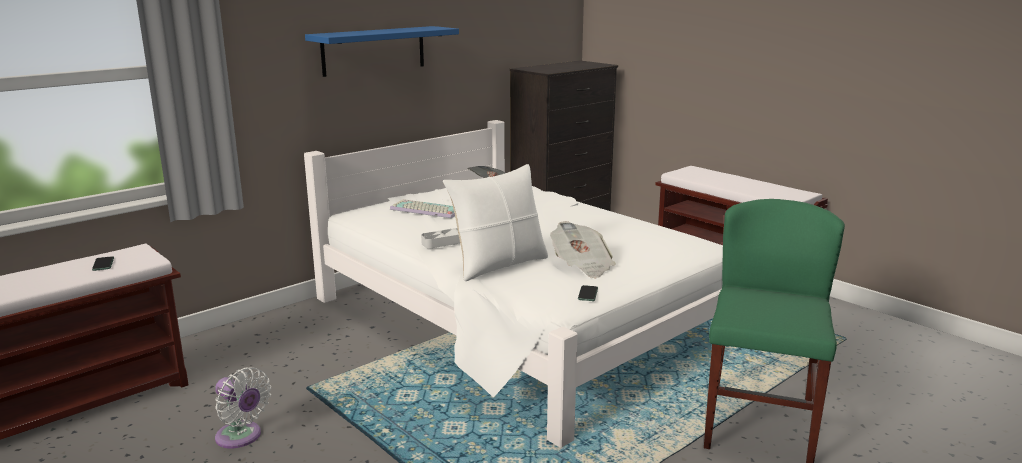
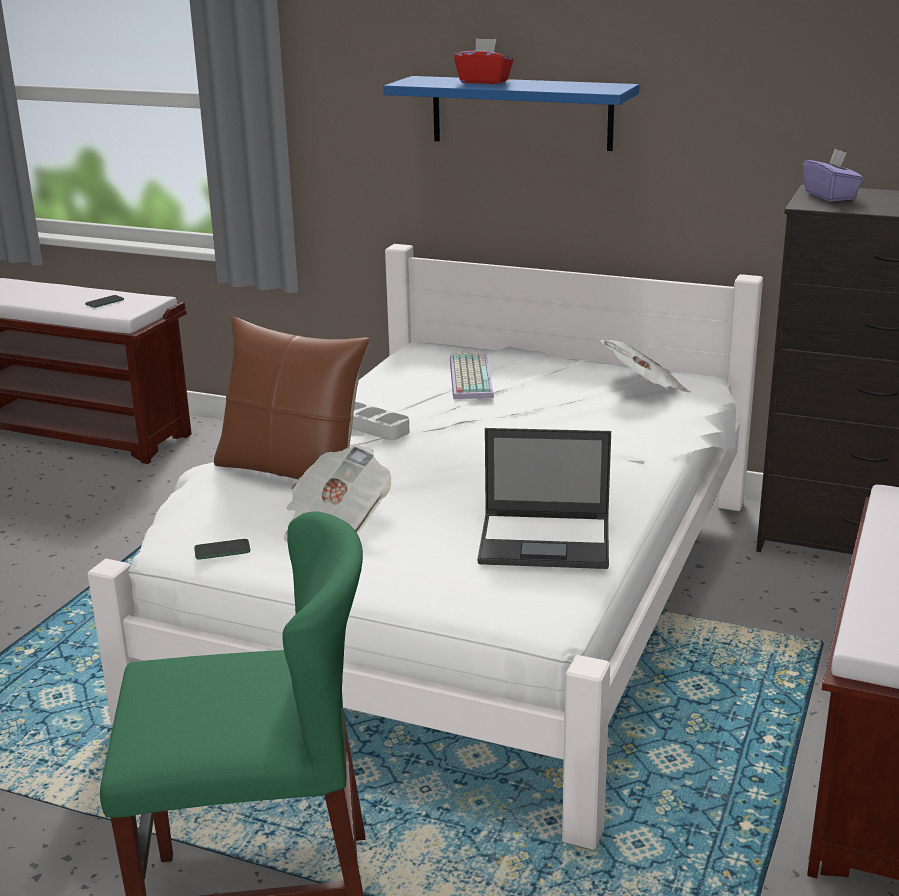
camera: 65 degrees right, 5 degrees up
(241, 437) = (58, 525): white fan -> none
(366, 31) = (484, 82): none -> red tissue box
(498, 265) = (292, 471): white pillow -> brown pillow
(538, 69) = (830, 196): none -> purple tissue box
(643, 232) = (546, 541): none -> laptop

